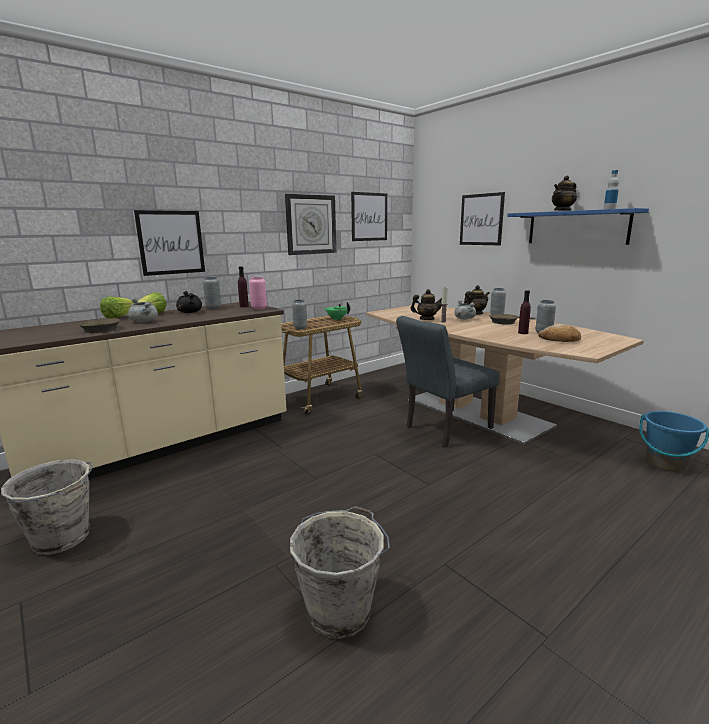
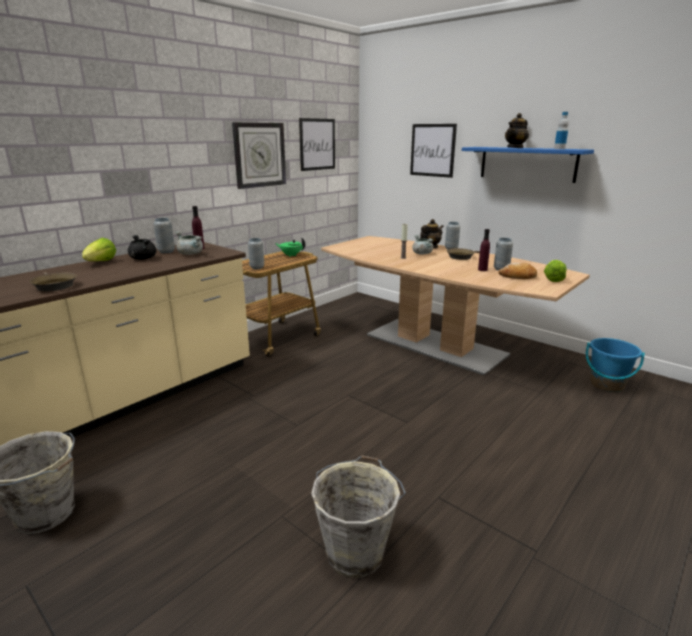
camera: 10 degrees left, 5 degrees up
(119, 317) = (64, 267): lettuce -> lettuce (552, 279)
(145, 321) = (99, 273): grey cooking pot -> grey cooking pot (191, 254)
(171, 242) = (114, 180): picture -> none
(259, 308) = (218, 251): pink vase -> none
(426, 319) = (386, 255): teapot -> none
(443, 430) = (408, 365): grey chair -> none

